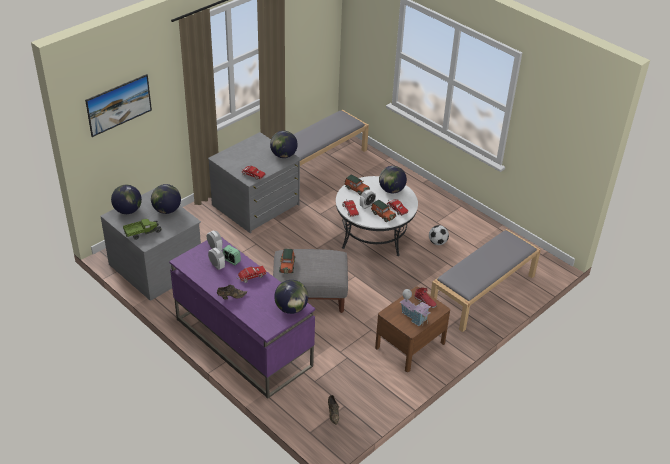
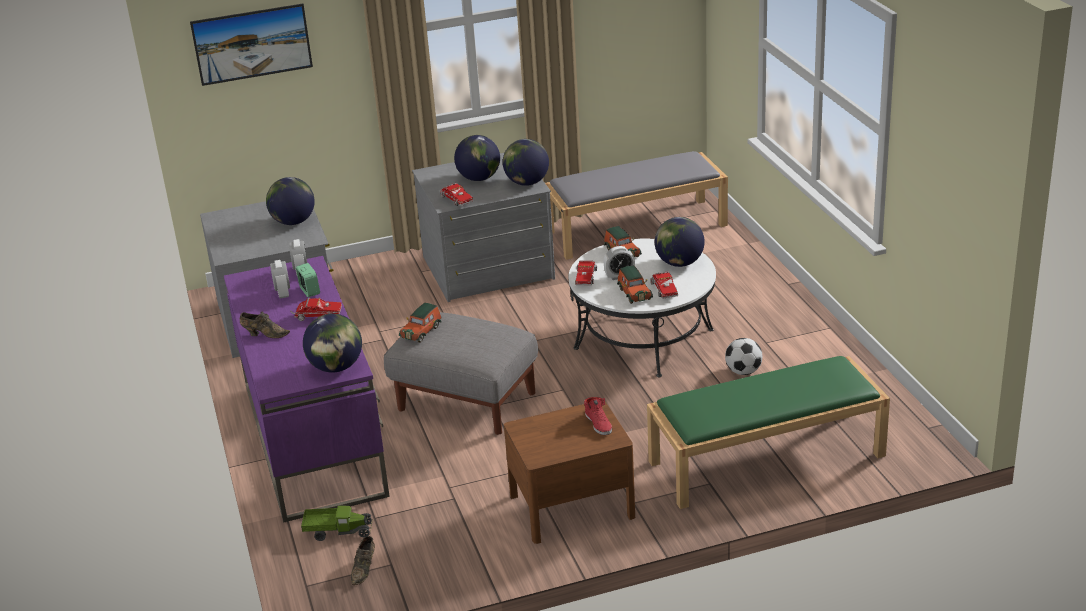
camera: 30 degrees right, 10 degrees down
(128, 210) = (241, 214): globe -> globe (479, 178)
(142, 233) = (234, 243): toy truck -> toy truck (338, 531)
(414, 317) = (560, 441): toy house -> none
(482, 292) = (765, 459): grey bench -> green bench

